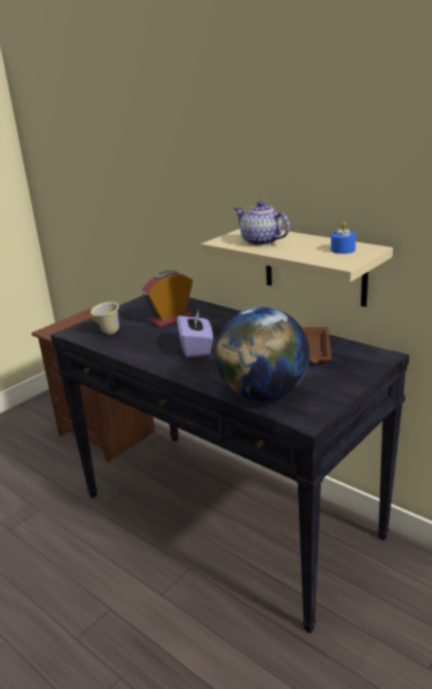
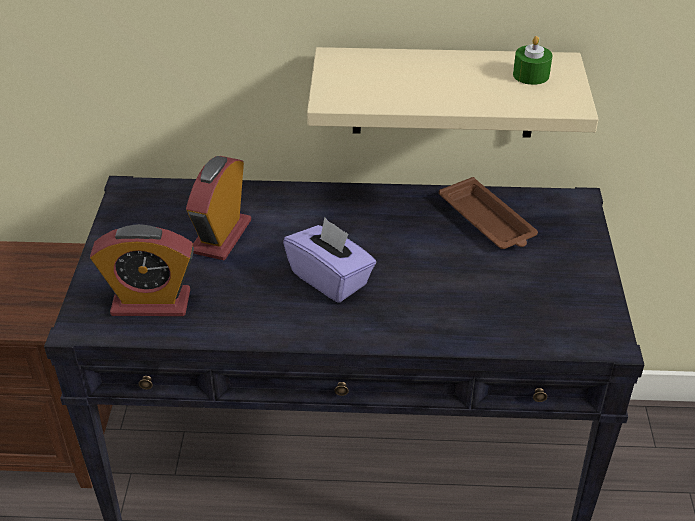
camera: 40 degrees left, 15 degrees up
(108, 333) = (151, 303): beige mug -> alarm clock
(261, 242) = (397, 85): teapot -> none
(263, 395) = (517, 325): globe -> none
(343, 250) = (531, 75): blue candle -> green candle

